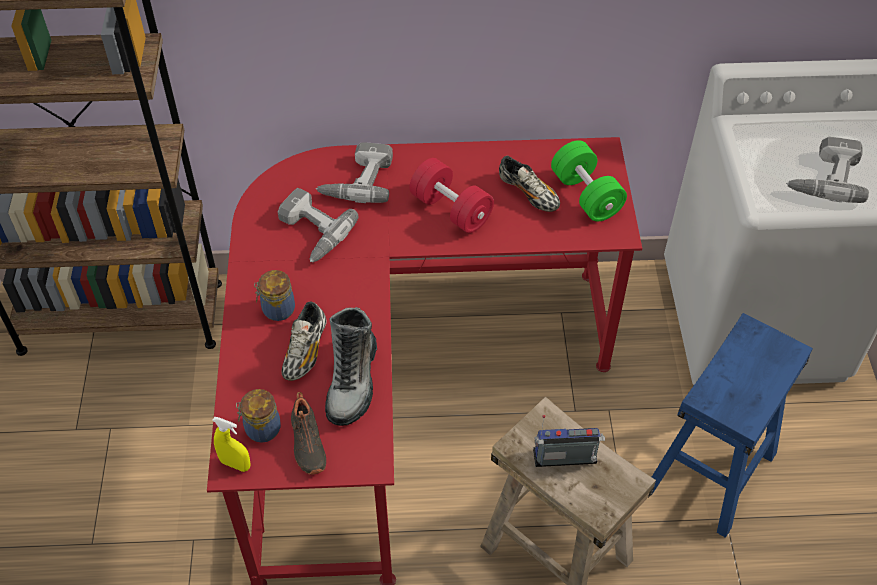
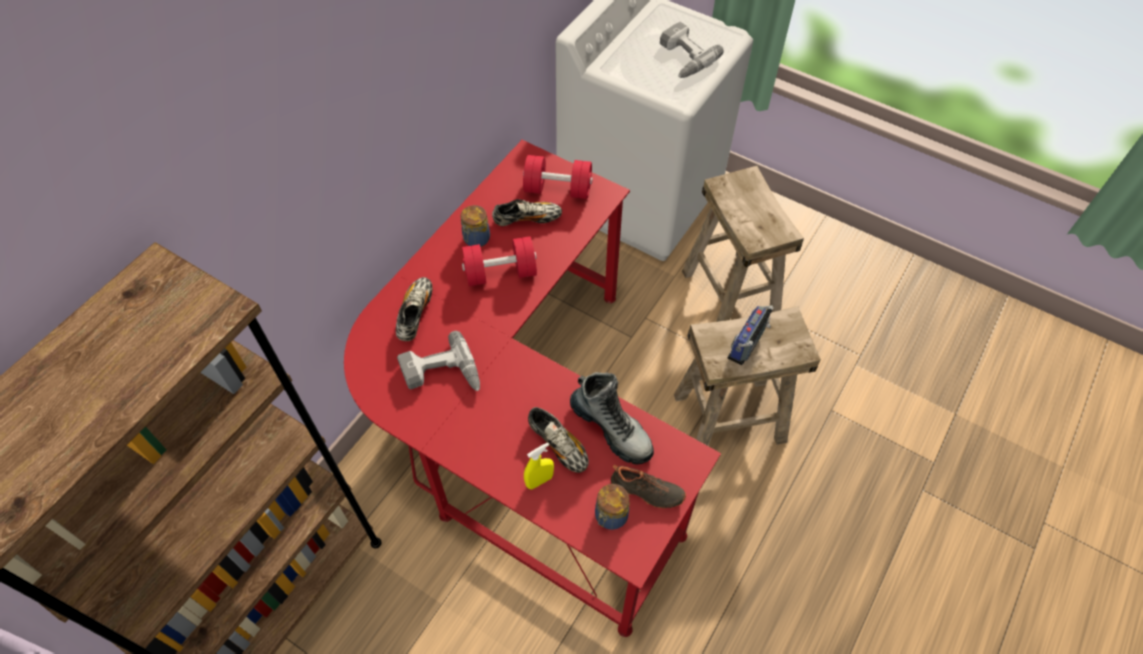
camera: 55 degrees left, 5 degrees up
(235, 464) = (631, 553): yellow spray bottle -> yellow spray bottle (539, 481)
(277, 309) = (501, 442): jar -> jar (476, 239)
(357, 180) = (415, 314): power drill -> shoe
(586, 195) = (558, 189): green dumbbell -> red dumbbell
(711, 472) = (731, 294): blue stool -> beige stool

